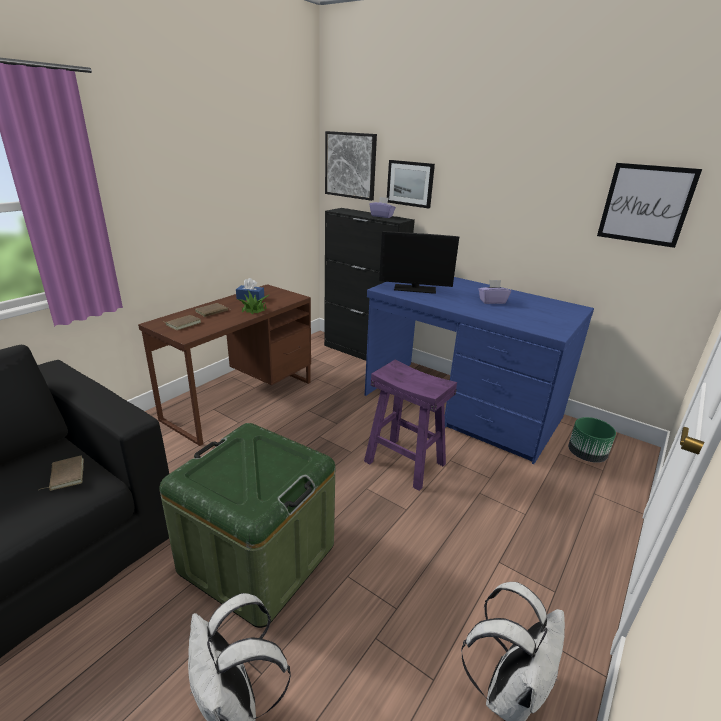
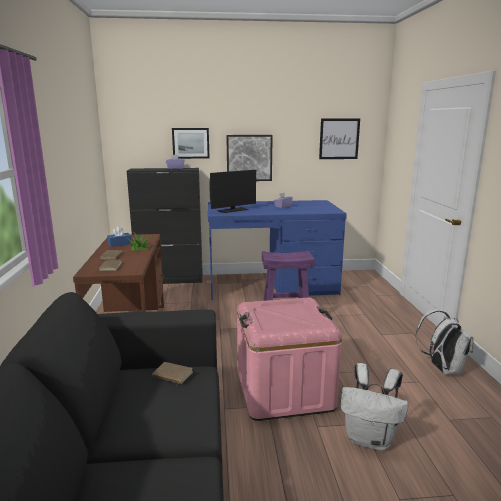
camera: 40 degrees left, 10 degrees down
(258, 557) = (284, 391): green storage box -> pink storage box
(350, 165) = (134, 135): picture -> picture (249, 158)
(586, 455) = (354, 283): green planter -> none

